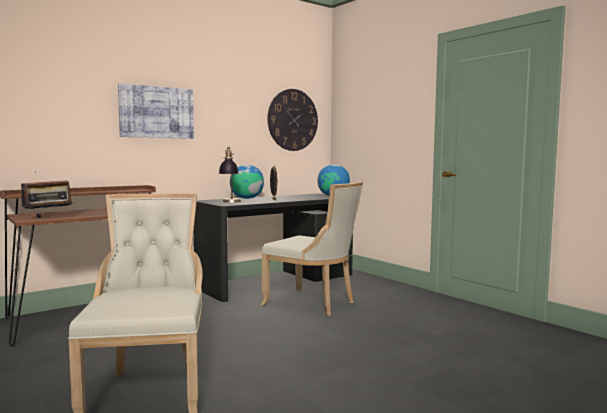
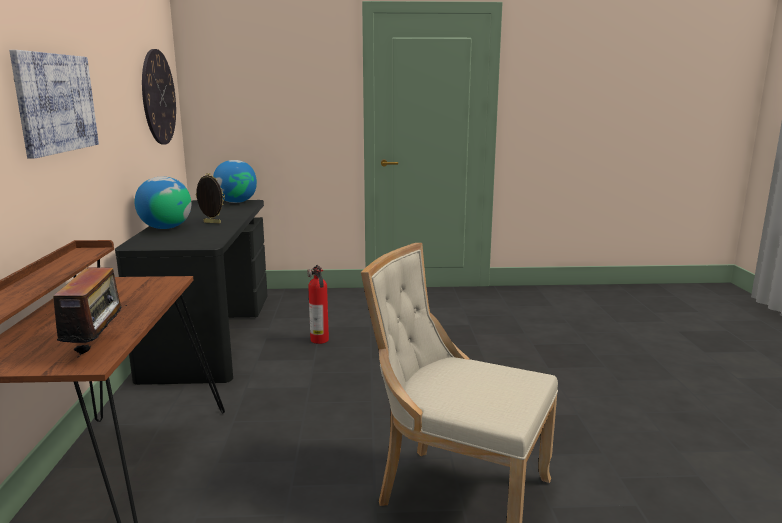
camera: 55 degrees left, 10 degrees up
(230, 202) = (190, 239): table lamp -> none
(313, 303) = (320, 340): beige chair -> fire extinguisher

